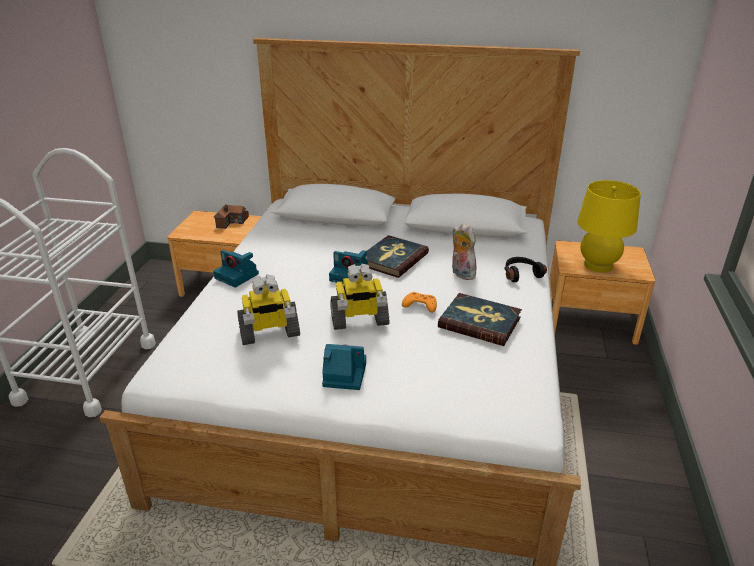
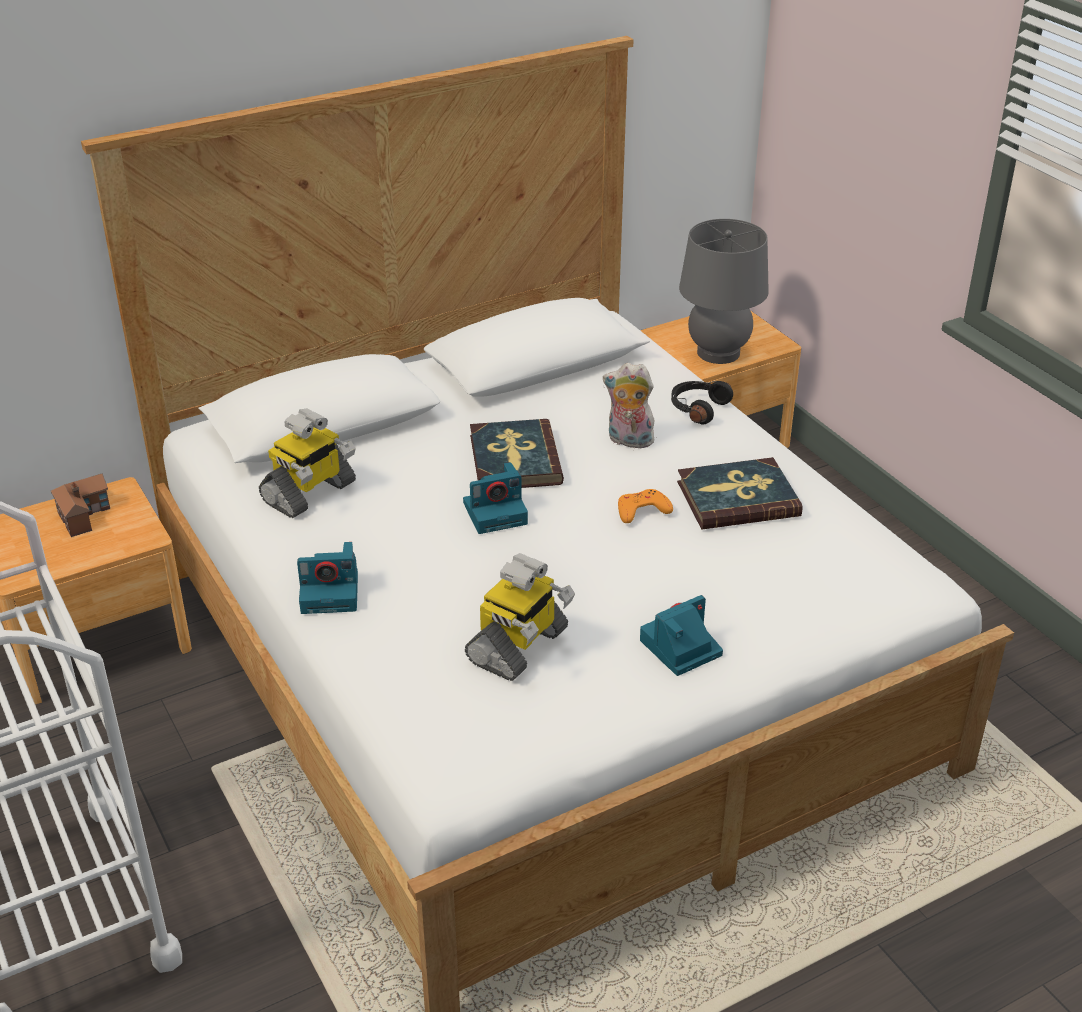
camera: 40 degrees left, 5 degrees up
(359, 320) = (601, 569): toy robot -> toy robot (309, 493)
(598, 265) = (718, 353): yellow table lamp -> grey table lamp

